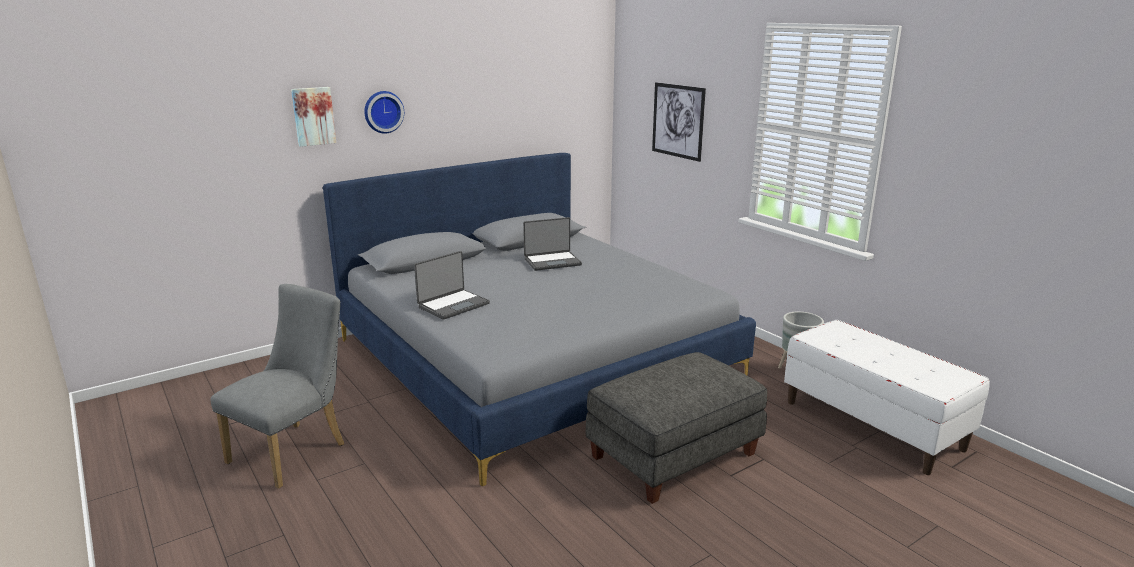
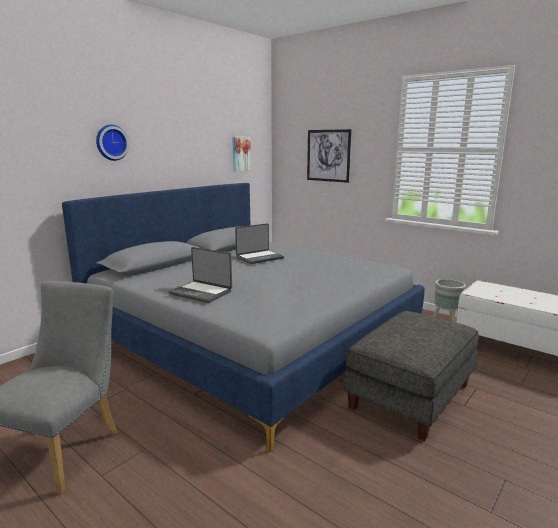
camera: 15 degrees left, 5 degrees down
(313, 116) = (51, 141): picture -> picture (240, 153)
(453, 305) = (201, 292): laptop -> laptop turned 90 degrees clockwise

